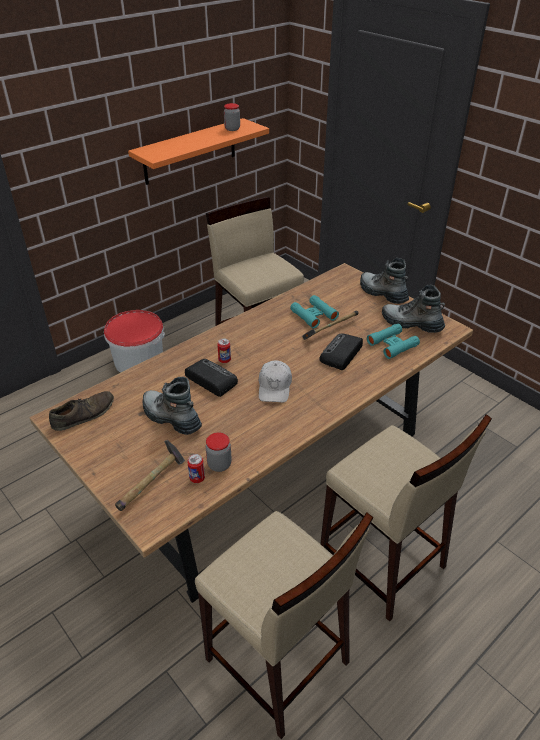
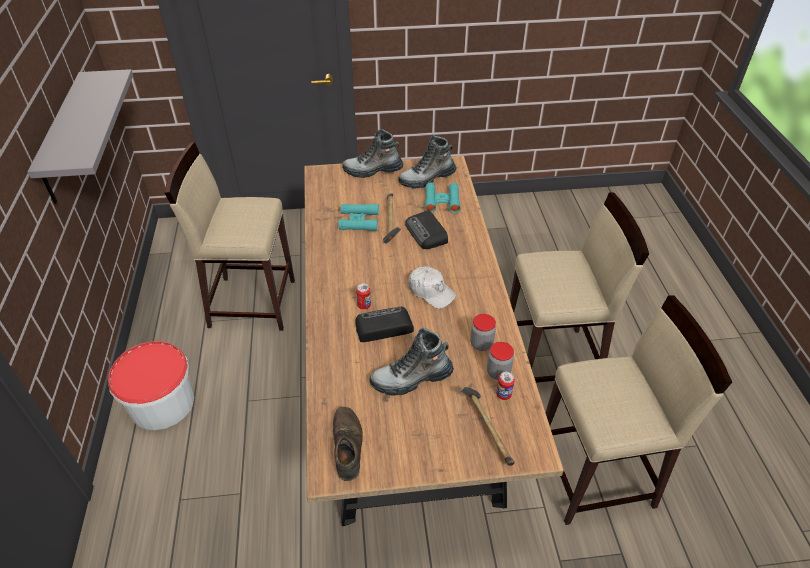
camera: 55 degrees left, 5 degrees up
(190, 151) = (64, 138): orange shelf -> grey shelf
(232, 129) = (95, 88): jar -> jar (481, 344)

